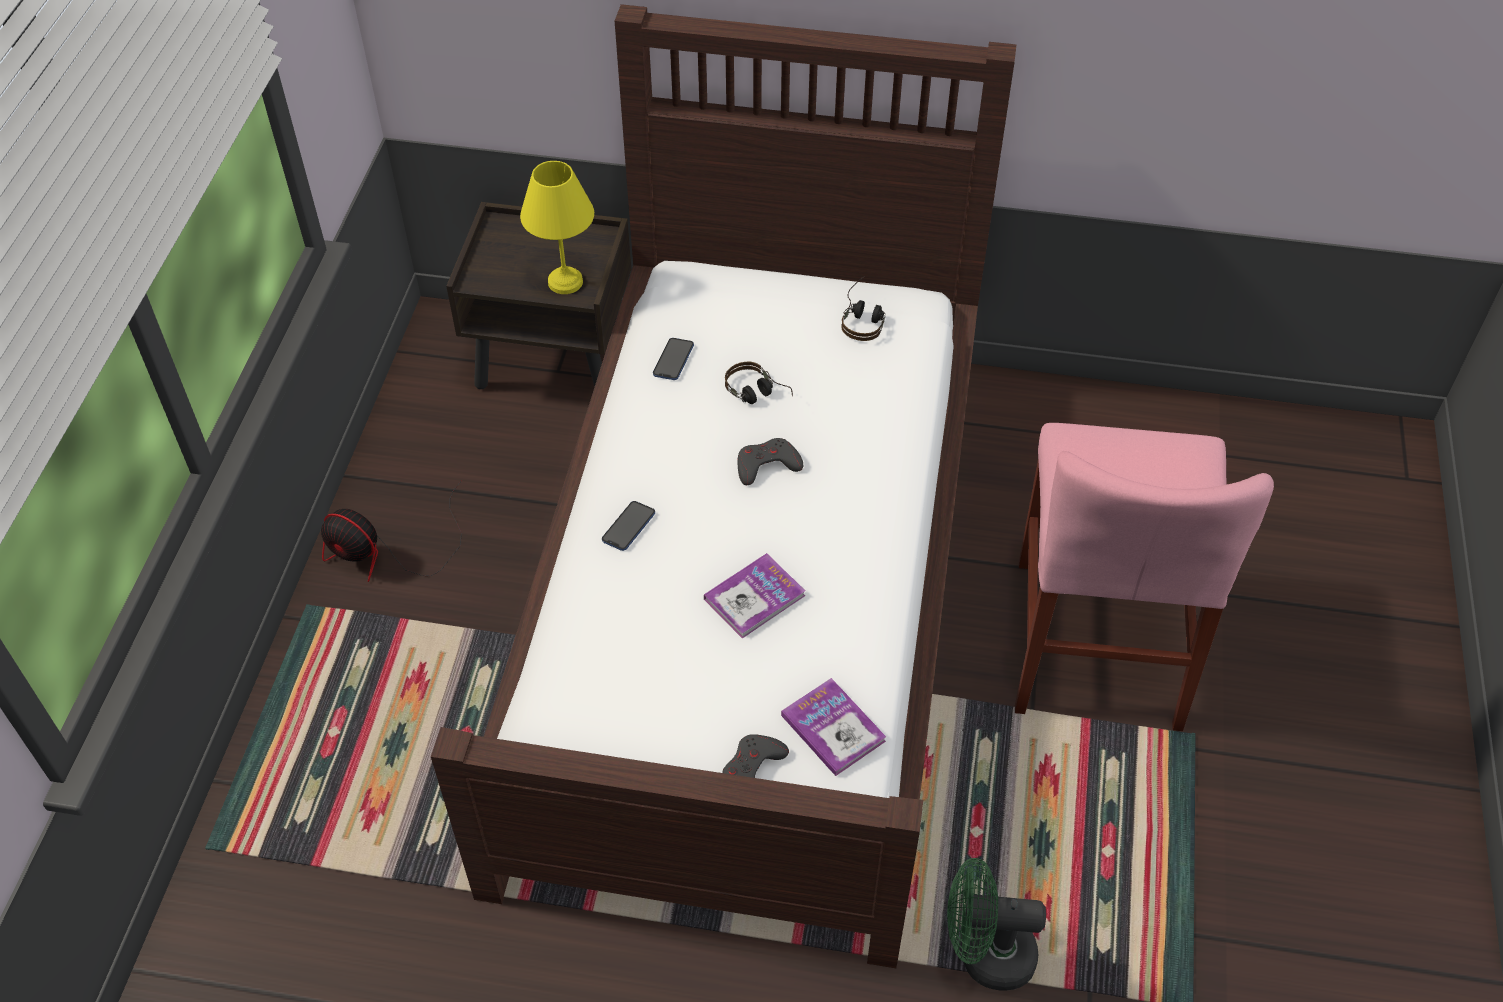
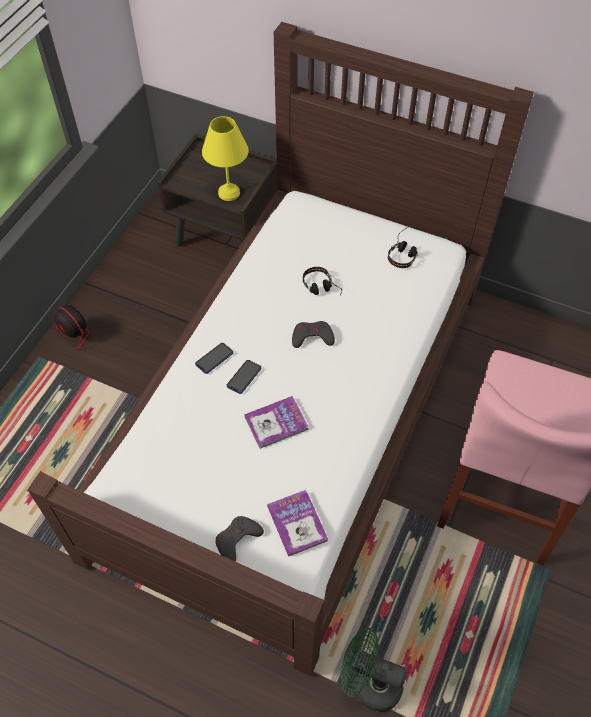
camera: 15 degrees right, 5 degrees up
(673, 360) = (277, 256): phone -> phone (244, 377)

